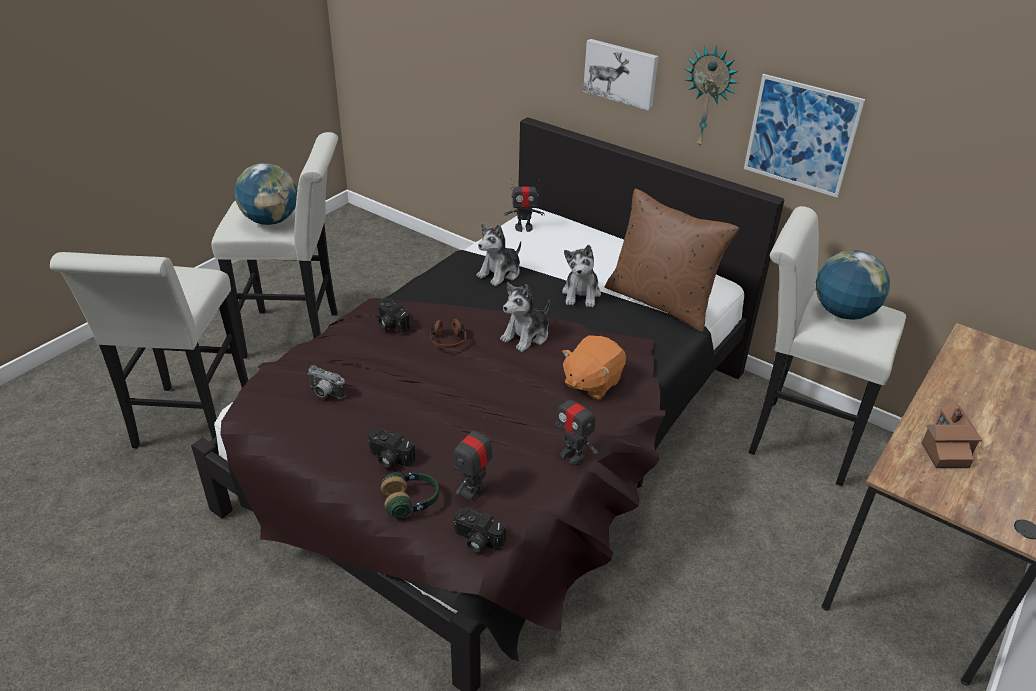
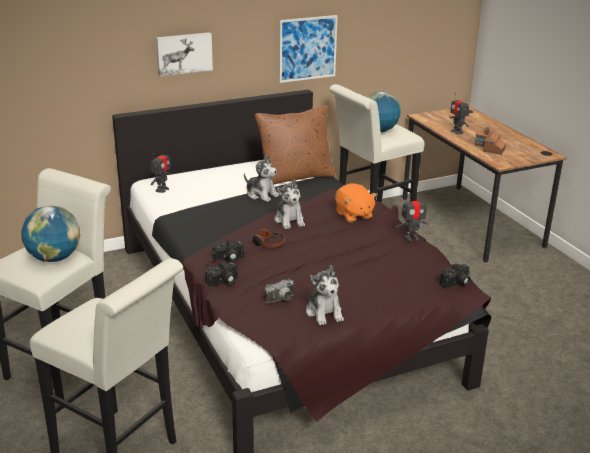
camera: 60 degrees left, 10 degrees down
(389, 458) = (368, 292): camera -> camera (223, 282)
(411, 501) = (411, 295): headphones -> none
(473, 490) = (417, 273): toy robot -> toy robot (457, 132)
(500, 273) = (207, 211): plush toy -> plush toy (324, 312)
(709, 97) = (248, 47): wall clock -> none

